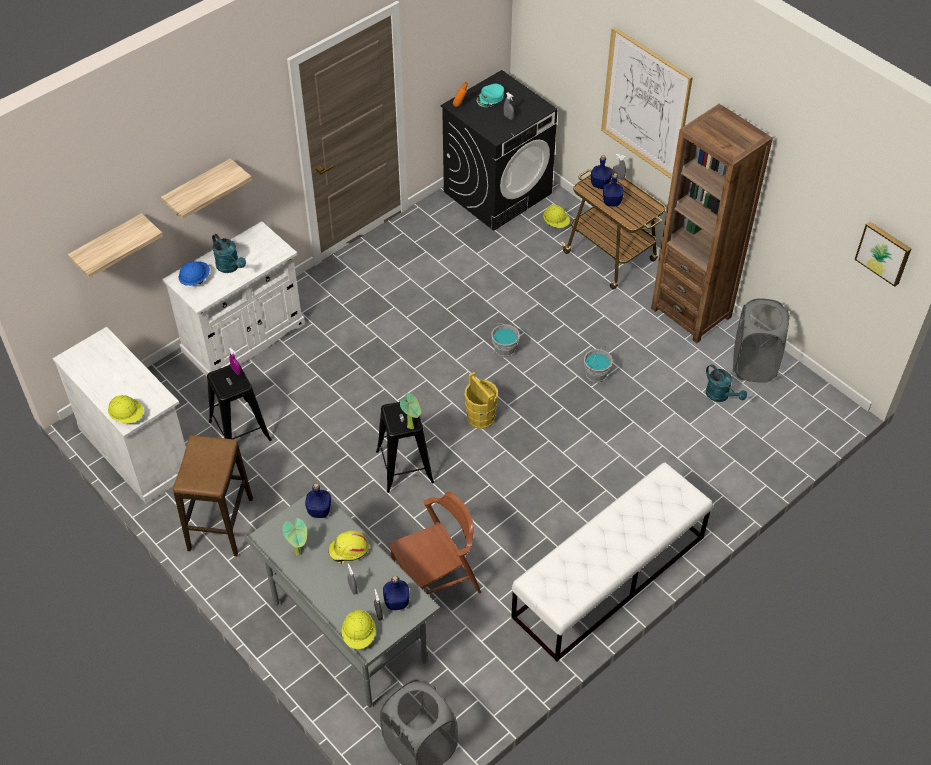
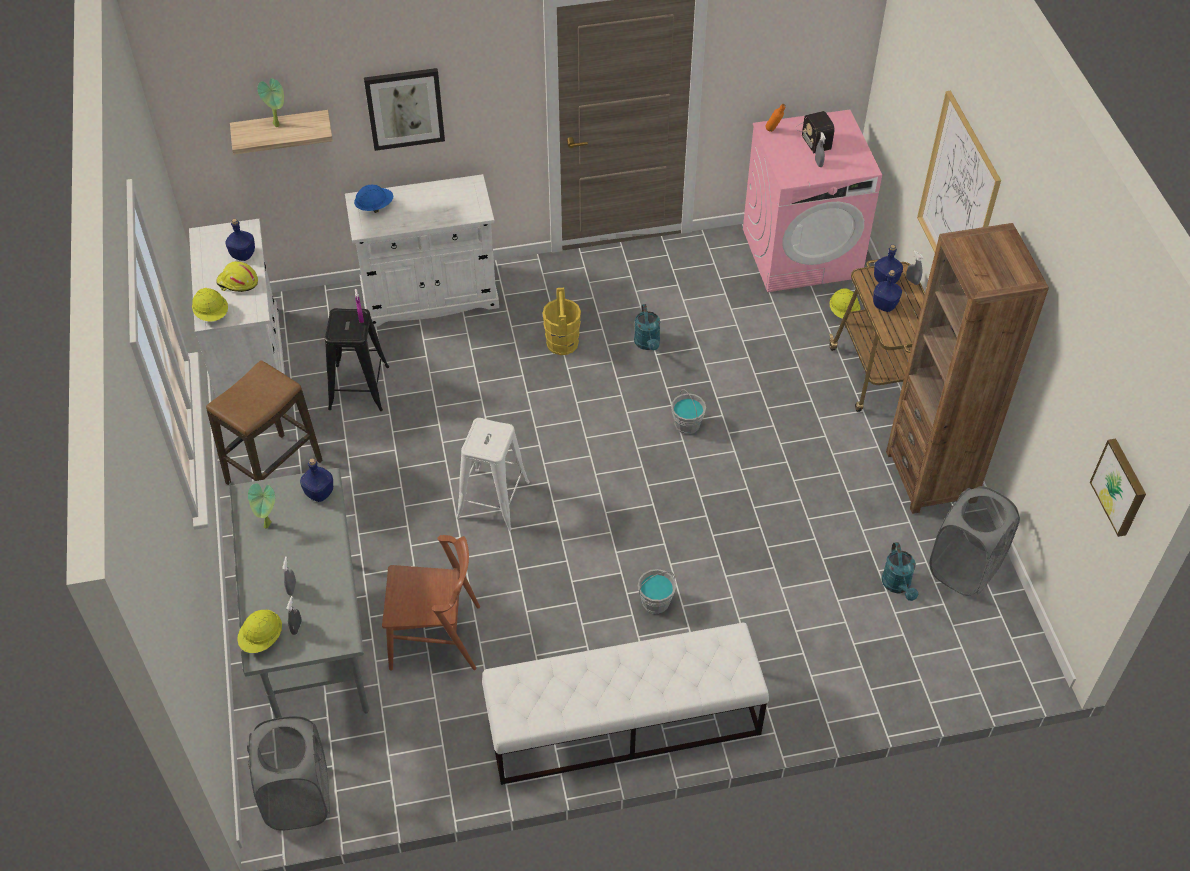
camera: 30 degrees right, 0 degrees up
(198, 189) = (405, 108): shelf -> picture
(230, 267) = (417, 208): turquoise watering can -> turquoise watering can (648, 344)
(349, 550) = (317, 547): yellow hard hat -> yellow hard hat (237, 283)
(396, 602) = (322, 624): blue bottle -> blue bottle (242, 255)
(404, 466) = (493, 499): black stool -> white stool
(412, 426) = (490, 453): potted plant -> potted plant (278, 124)
(480, 417) = (609, 484): yellow bucket -> yellow bucket (562, 343)
(490, 98) = (814, 135): turquoise cap -> radio
(498, 192) = (802, 253): black washing machine -> pink washing machine
(596, 375) = (769, 497): grey bucket -> grey bucket (655, 602)

